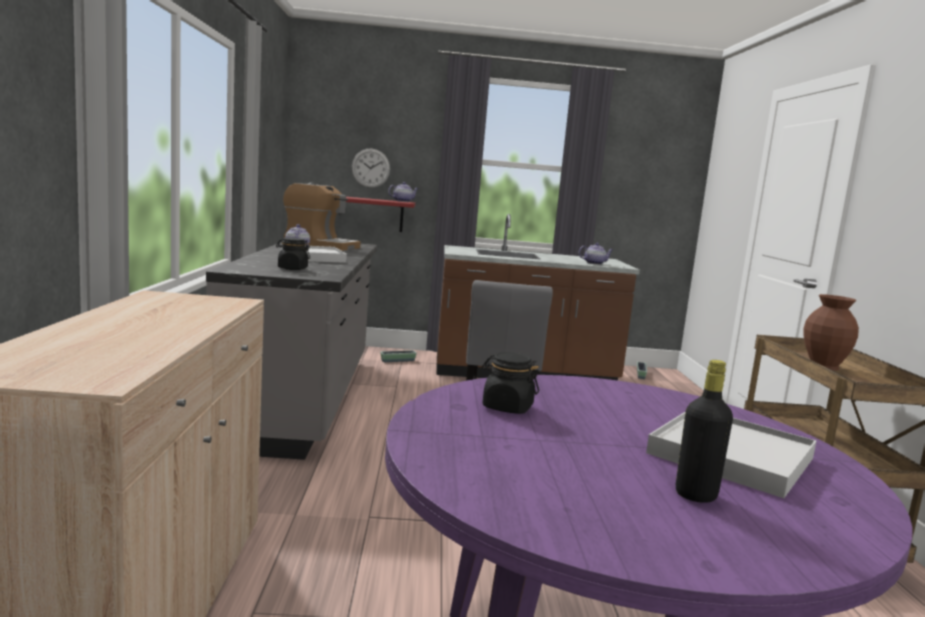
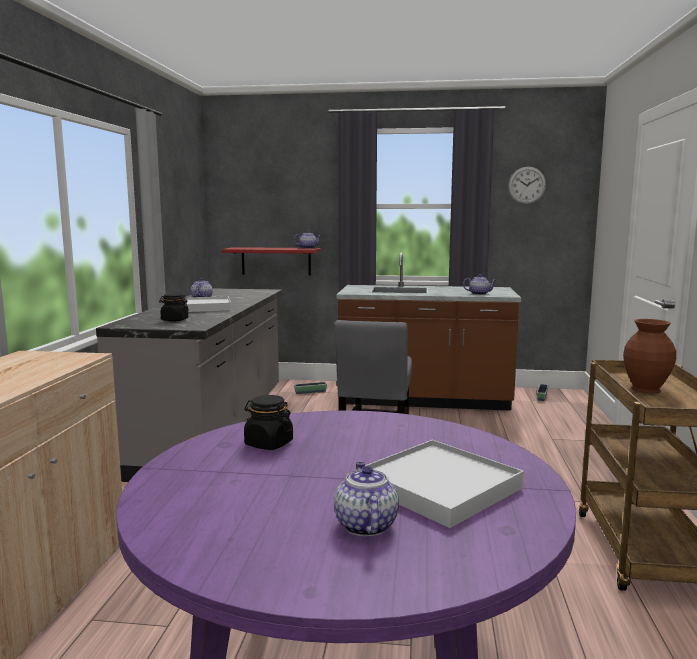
camera: 10 degrees right, 0 degrees up
(320, 245) = (226, 294): coffee machine -> none
(370, 168) = (279, 220): wall clock -> wall clock (527, 185)
(695, 495) = (365, 525): black bottle -> teapot

